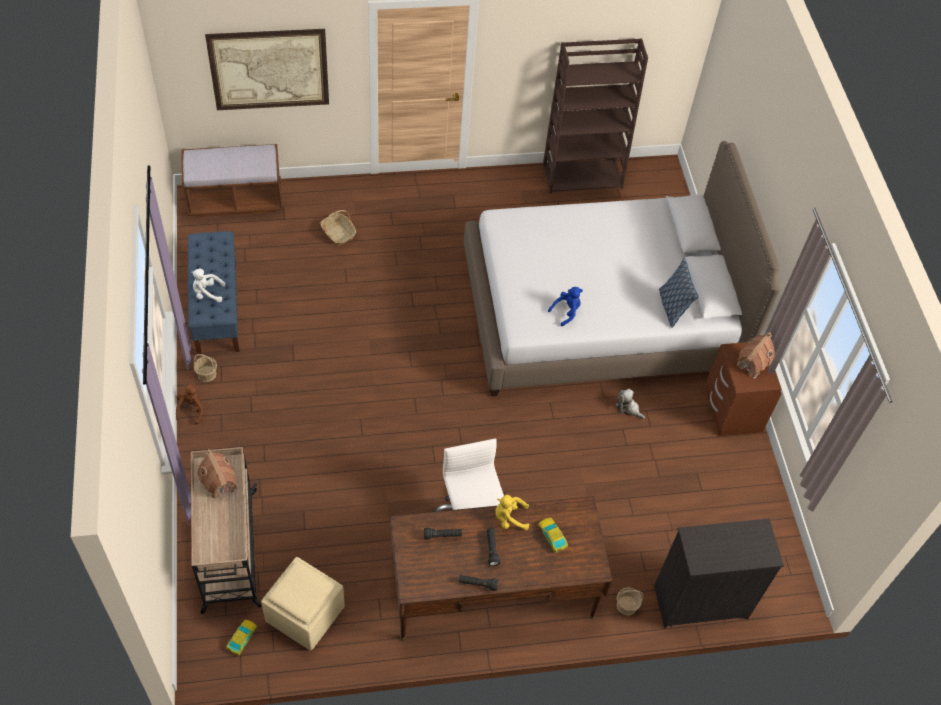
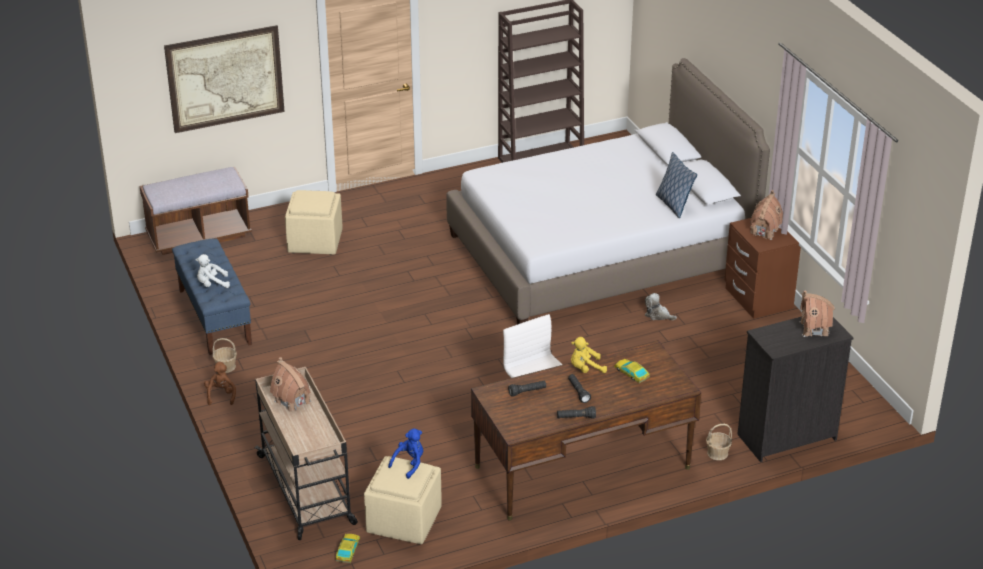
camera: 10 degrees left, 20 degrees down
(338, 233) = (315, 241): basket -> beige ottoman
(566, 311) = (575, 225): blue plush toy -> blue plush toy (409, 464)
(747, 543) = (814, 329): none -> toy house

